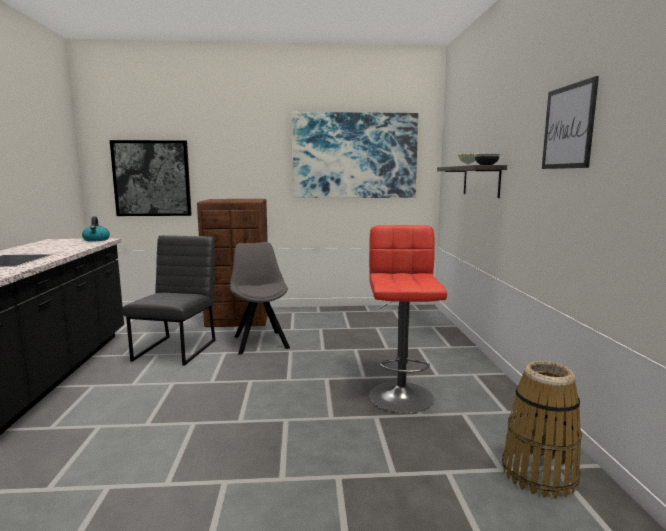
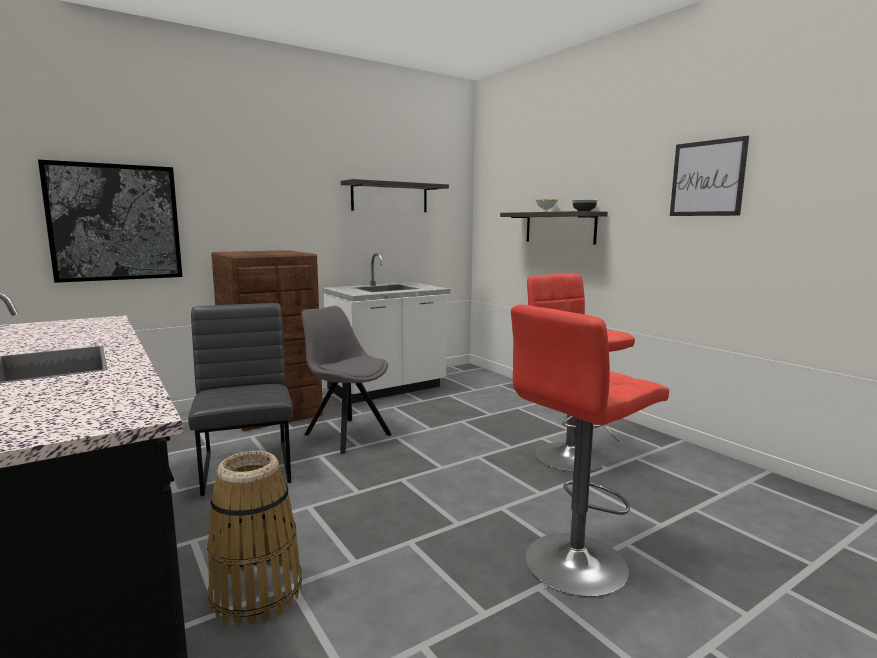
camera: 30 degrees left, 0 degrees up
(96, 240) = (93, 320): kettle -> none
(275, 475) = (574, 563): none -> red stool
(335, 315) = (387, 389): none -> white counter
(354, 156) = (390, 197): picture -> shelf
(539, 473) = (747, 489): basket -> basket (256, 592)

